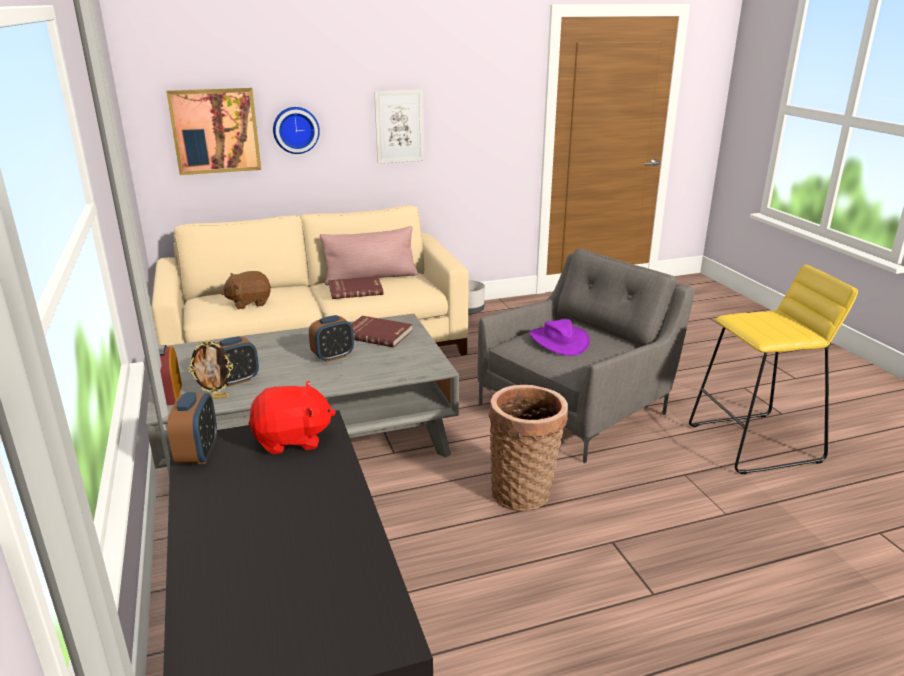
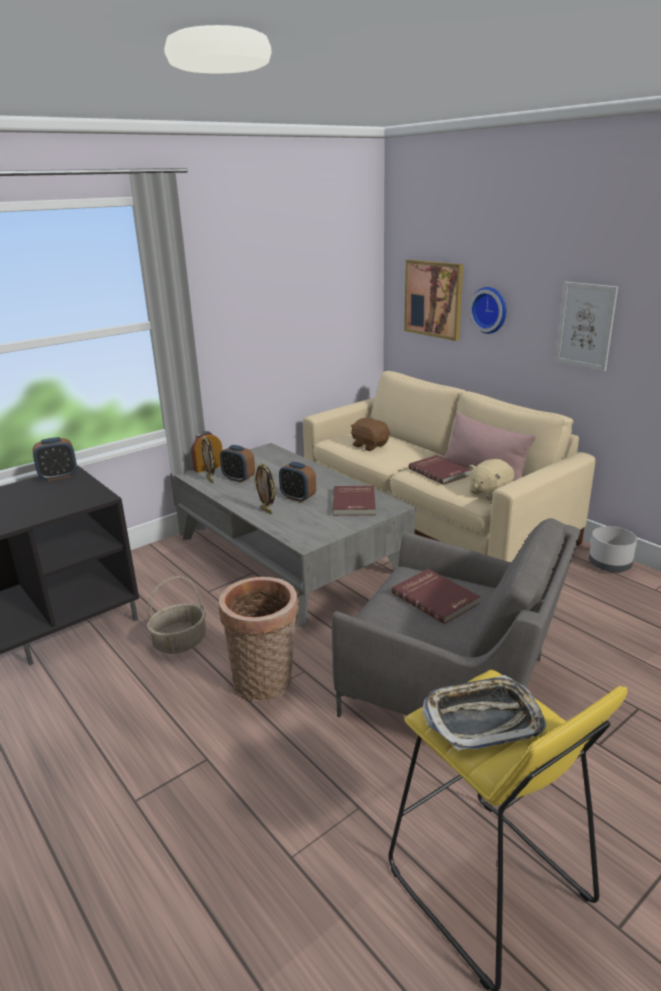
camera: 70 degrees right, 0 degrees up
(292, 439) = (77, 495): red plush toy -> none
(346, 376) = (267, 511): none -> picture frame
(416, 284) = (489, 492): none -> beige plush toy
(420, 538) = (179, 642): none -> basket
(559, 341) = (436, 598): purple hat -> red book
(770, 326) = (482, 719): none -> tray

